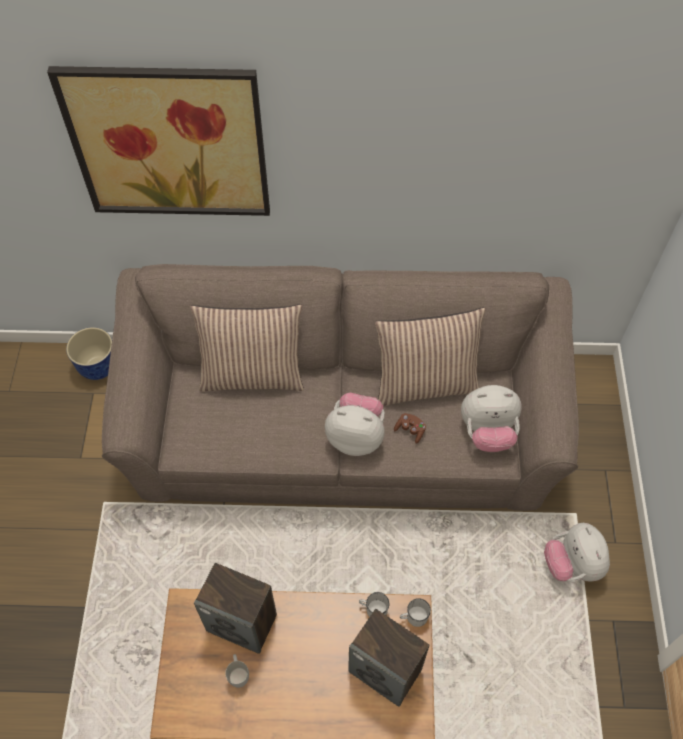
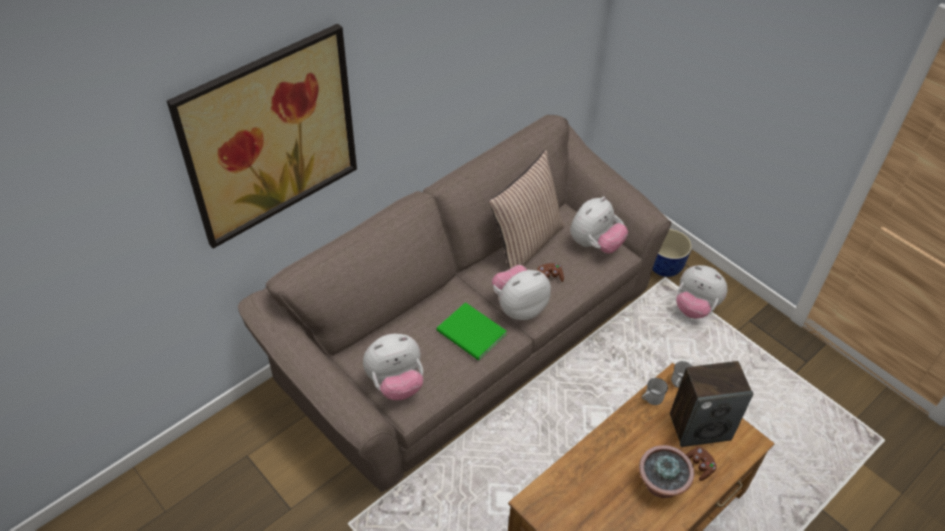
camera: 45 degrees left, 10 degrees down
(99, 367) = (230, 433): planter -> planter (664, 267)
(192, 423) = (396, 383): none -> plush toy
(238, 673) = (618, 510): white mug -> none
(242, 623) = (584, 478): speaker -> none
(253, 375) = (403, 320): pillow -> none
(290, 429) = (471, 334): none -> green book
(294, 686) = (660, 485): none -> potted plant
(344, 701) = (699, 466): none -> brown game controller

